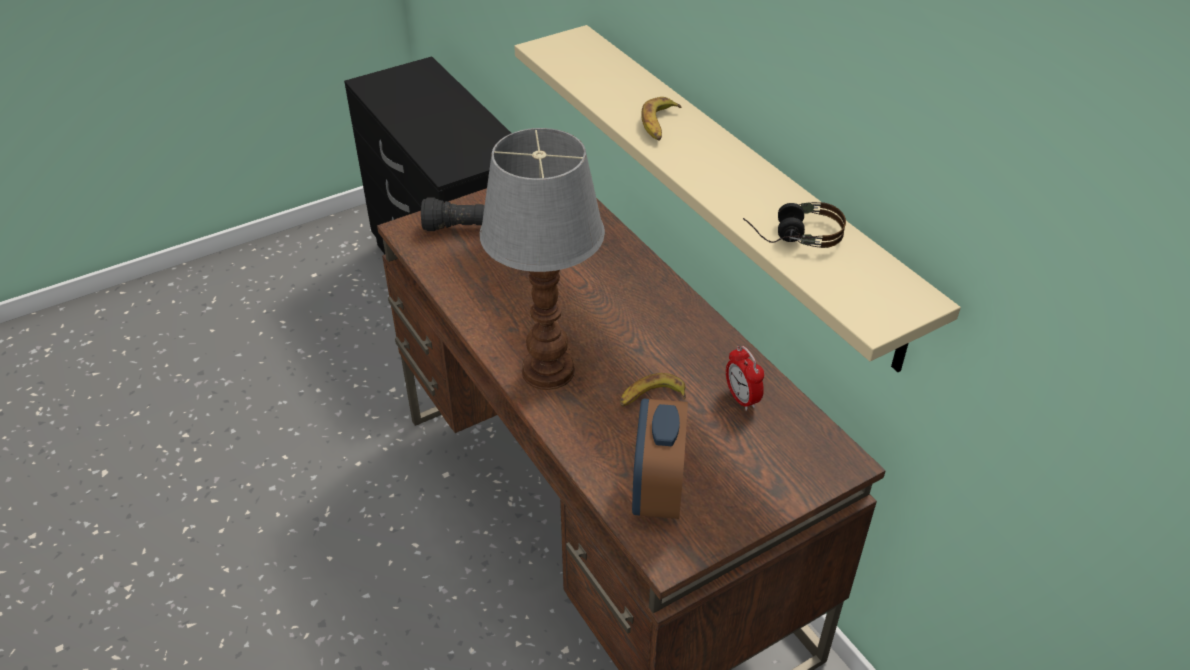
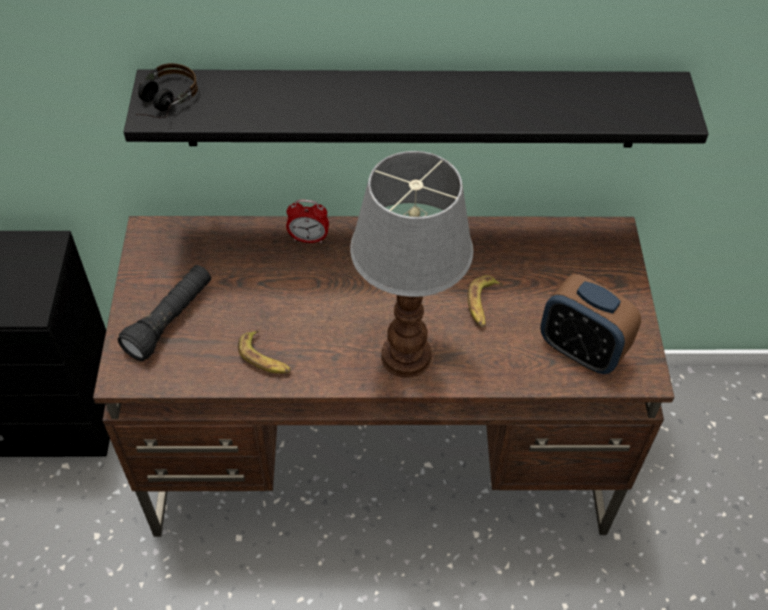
camera: 60 degrees left, 10 degrees up
(659, 125) = (352, 103): banana -> banana (265, 358)
(736, 185) = (412, 108): beige shelf -> black shelf
(741, 398) = (519, 253): alarm clock -> alarm clock (308, 239)
(791, 235) = (560, 106): headphones -> headphones (161, 104)

